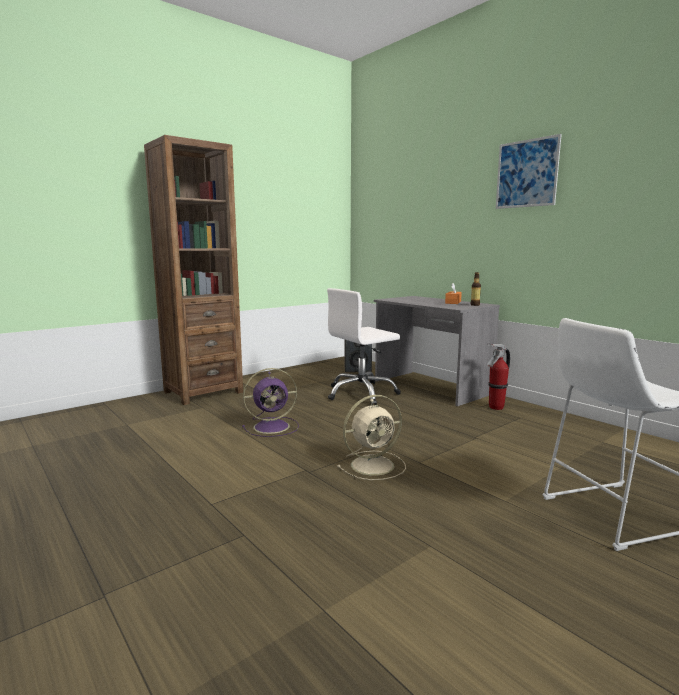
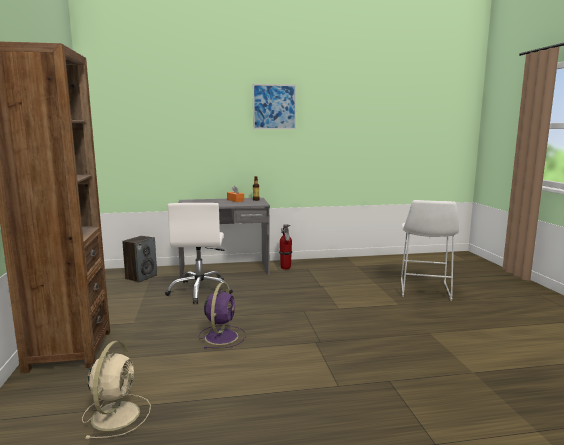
camera: 60 degrees left, 0 degrees up
(374, 465) = (330, 320): beige fan -> beige fan (116, 414)

